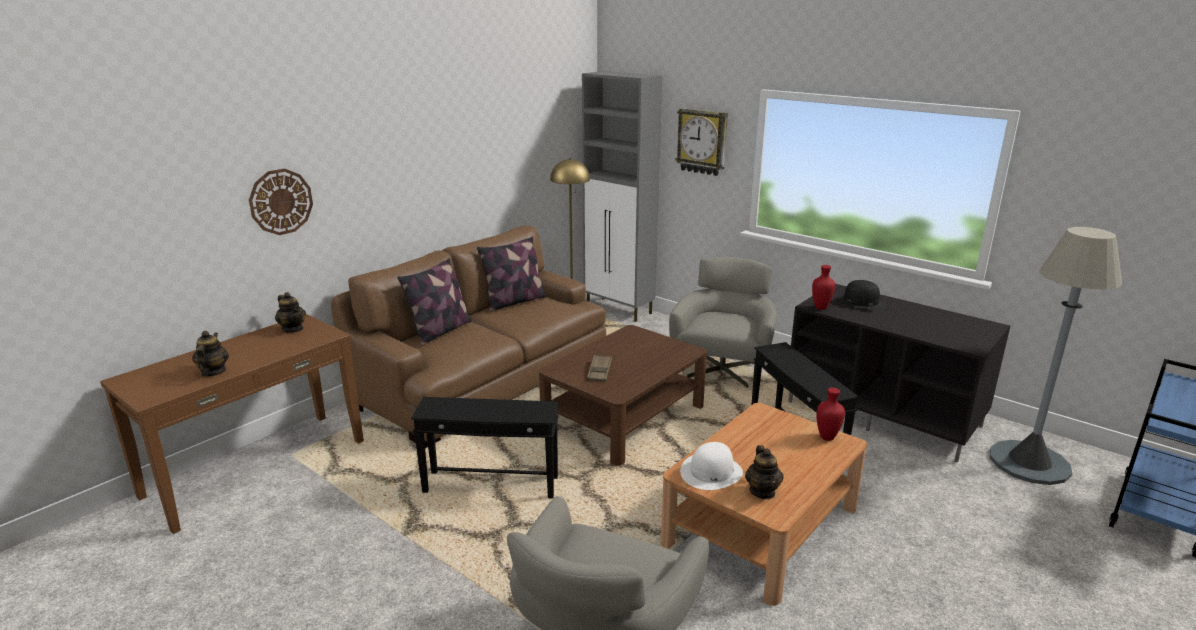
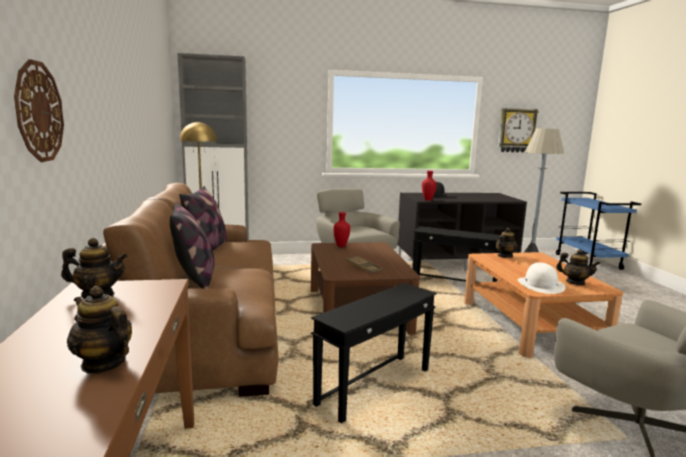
camera: 50 degrees left, 10 degrees down
(702, 141) = (282, 111): wall clock -> wall clock (516, 130)
(792, 424) = (504, 256): none -> teapot
(826, 438) = (528, 256): red vase -> red vase (341, 246)

